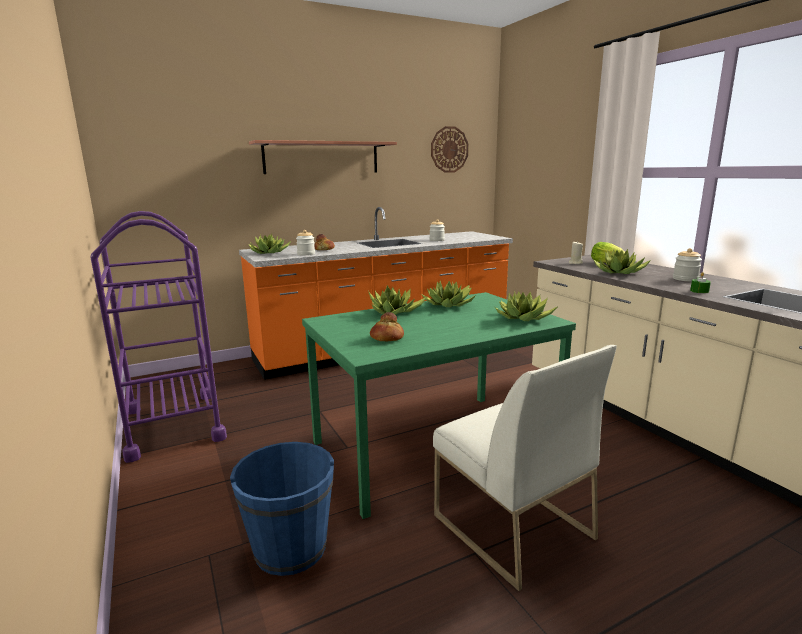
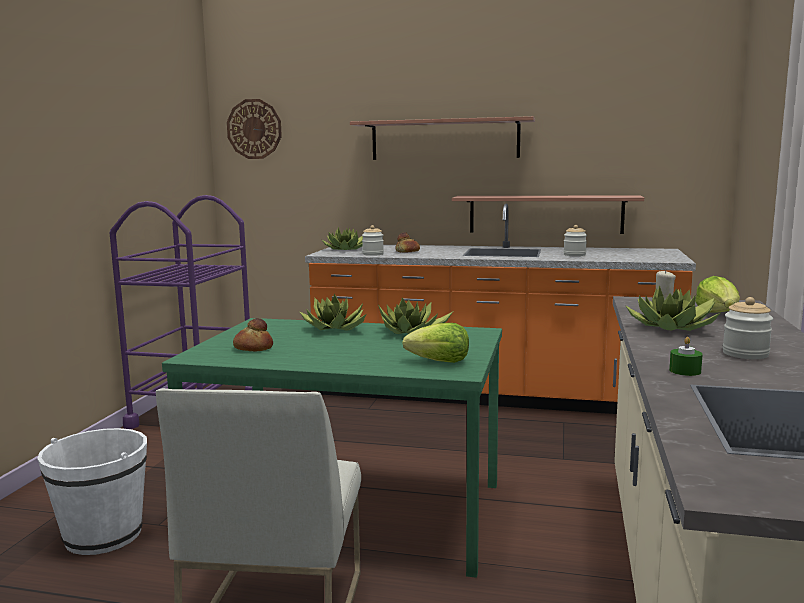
camera: 40 degrees right, 5 degrees down
(290, 548) = (103, 535): blue bucket -> white bucket
(395, 213) = (545, 214): none -> shelf
(449, 149) = (643, 123): wall clock -> wall clock (254, 129)
(524, 318) = (440, 362): potted plant -> lettuce

